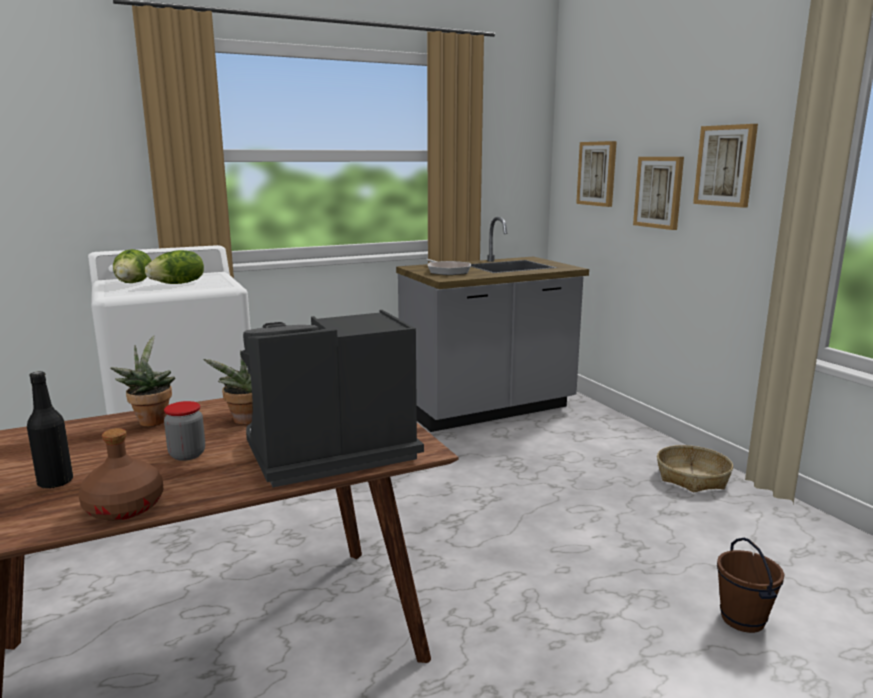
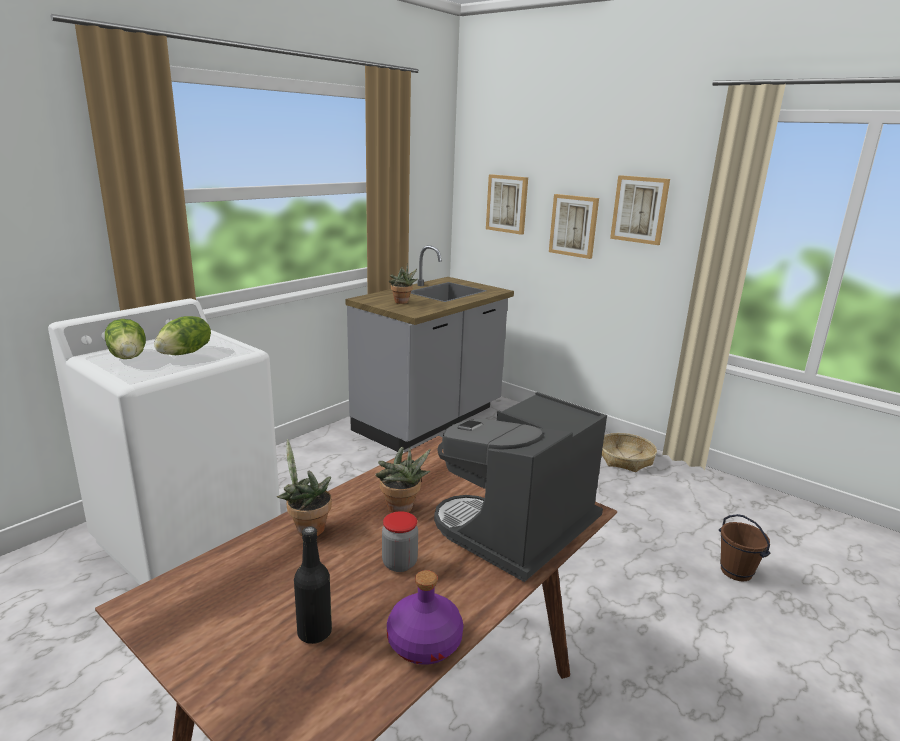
camera: 25 degrees left, 5 degrees up
(125, 508) = (425, 643): brown bottle -> purple bottle
(447, 271) = (402, 302): frying pan -> potted plant

